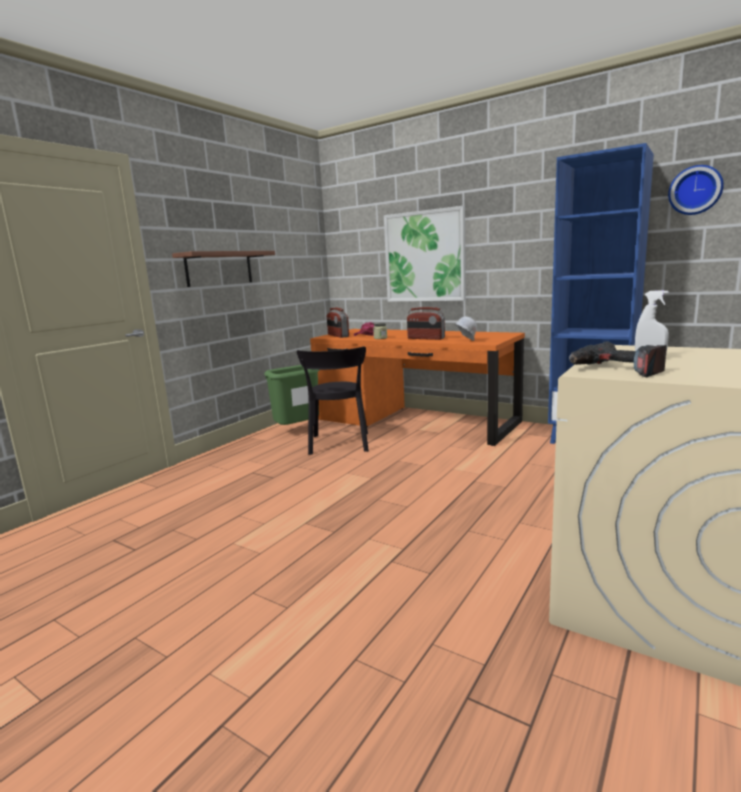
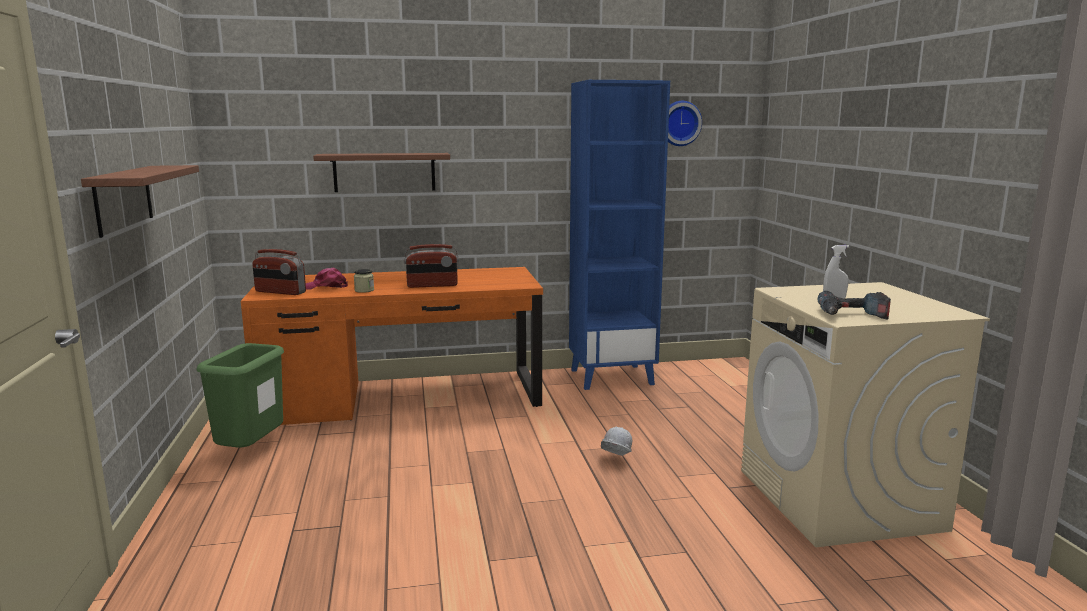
camera: 45 degrees left, 0 degrees up
(339, 444) = (355, 454): black chair -> none
(424, 256) = (384, 172): picture -> shelf
(465, 341) = (494, 285): white hard hat -> white hard hat (615, 460)

